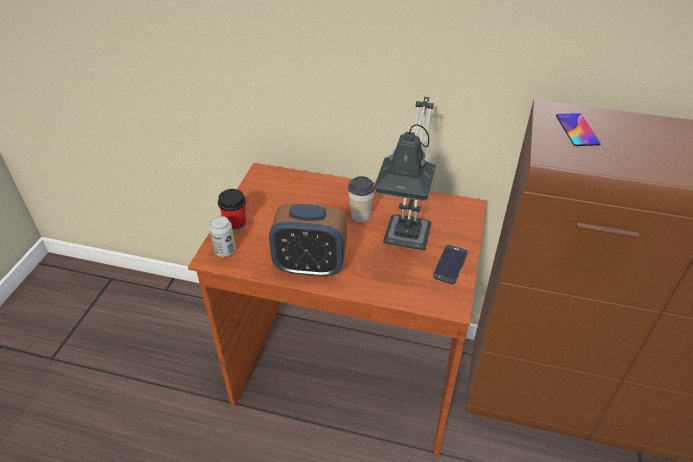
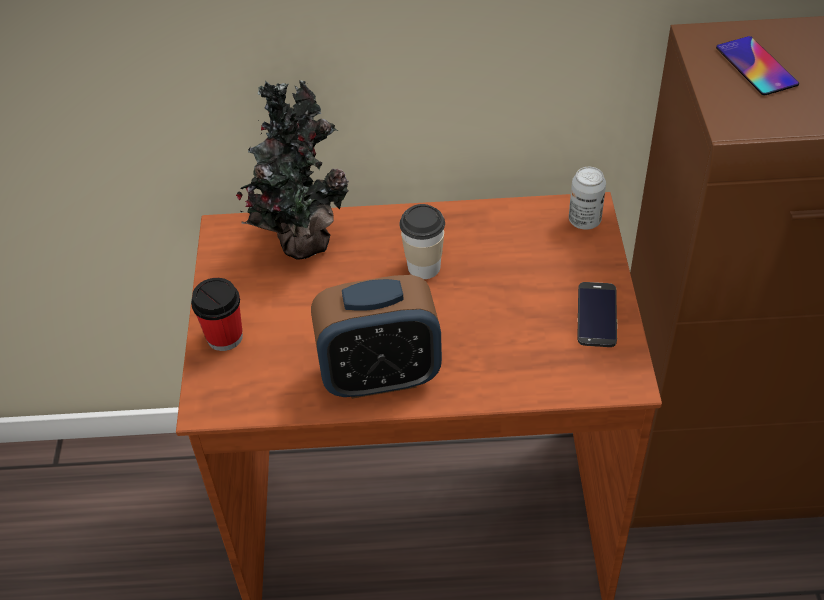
camera: 15 degrees left, 5 degrees up
(225, 251) = (227, 387): can -> can (584, 221)
(299, 186) = (300, 241): none -> potted plant
(405, 243) = (514, 297): table lamp -> none

